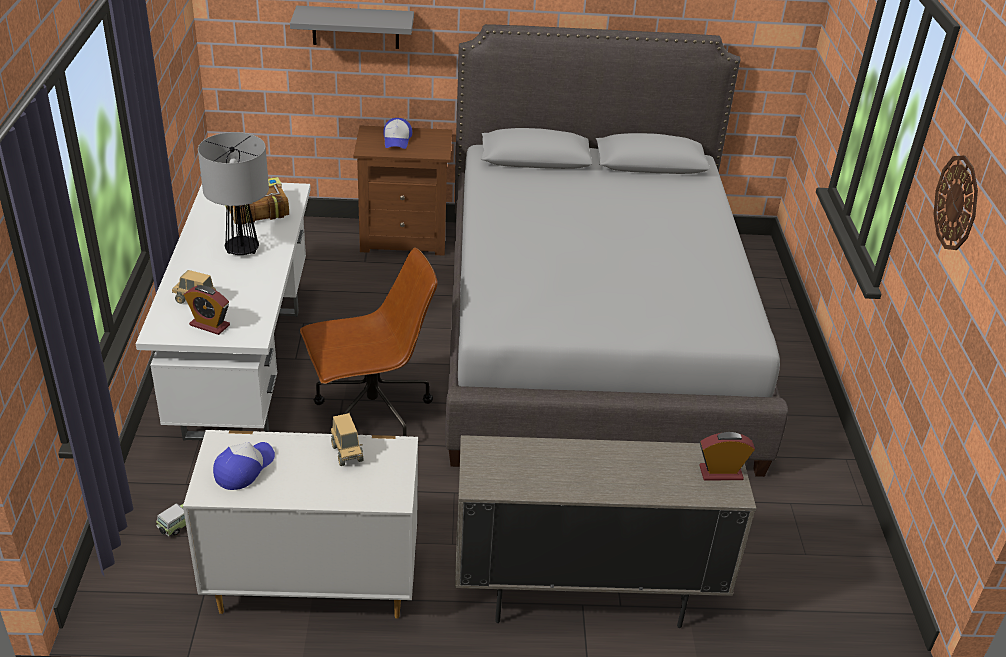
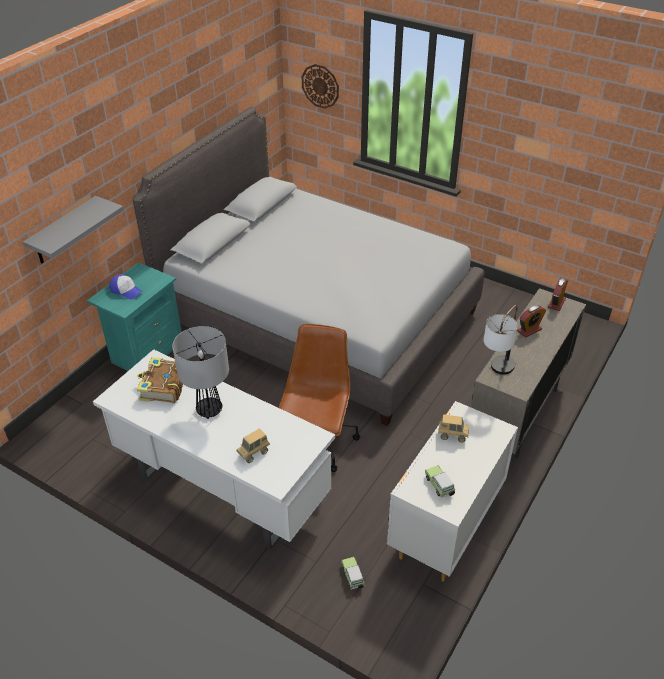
camera: 55 degrees left, 5 degrees up
(209, 325) = (288, 454): alarm clock -> alarm clock (529, 330)
(244, 468) = (439, 486): cap -> toy car
(404, 238) = (146, 354): brown nightstand -> turquoise nightstand
(494, 451) = (496, 372): none -> table lamp
(956, 203) = (523, 119): wall clock -> wall clock (320, 86)

